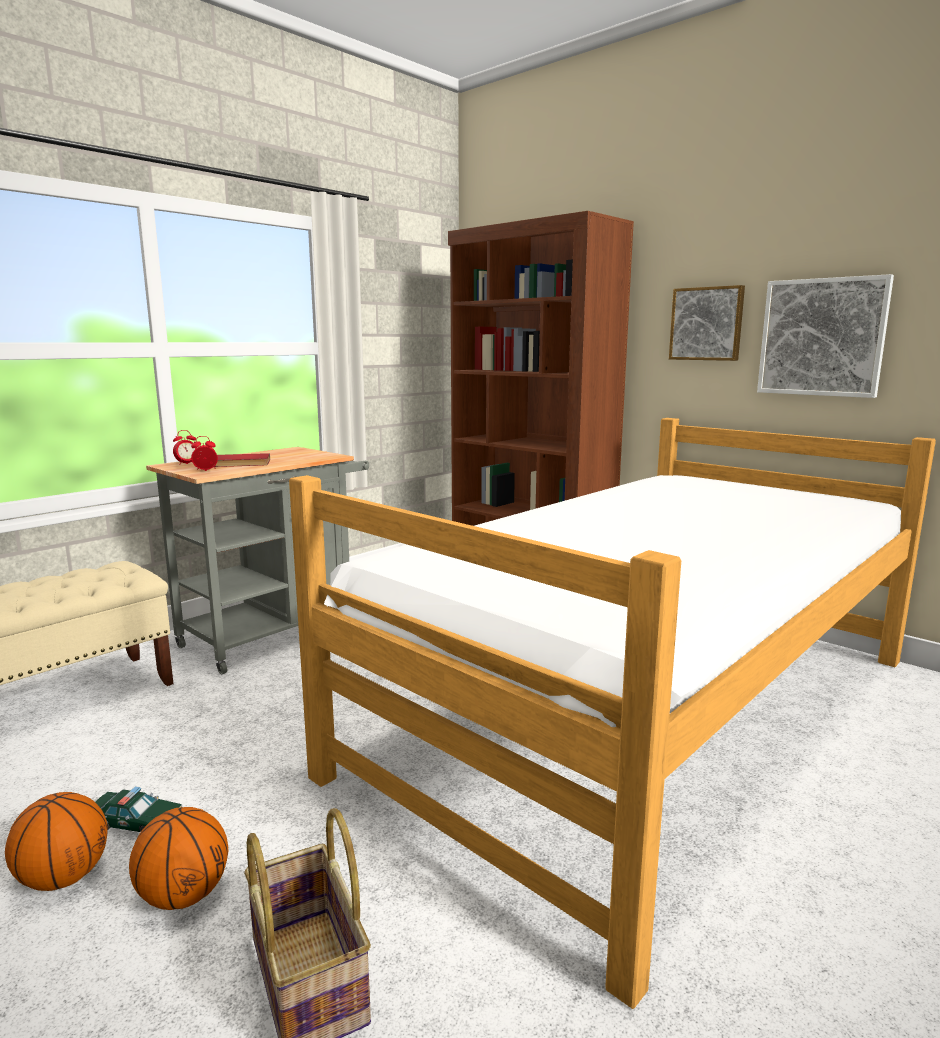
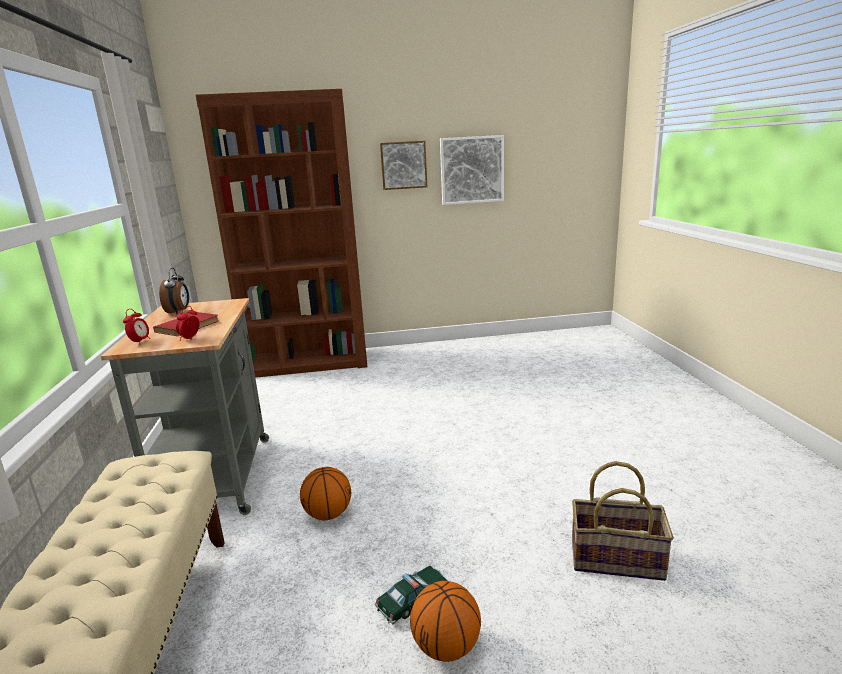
camera: 50 degrees left, 5 degrees up
(184, 896) = (514, 590): basketball -> basketball (328, 514)
(281, 453) = (179, 312): none -> alarm clock
(650, 712) = (500, 394): bed -> none

